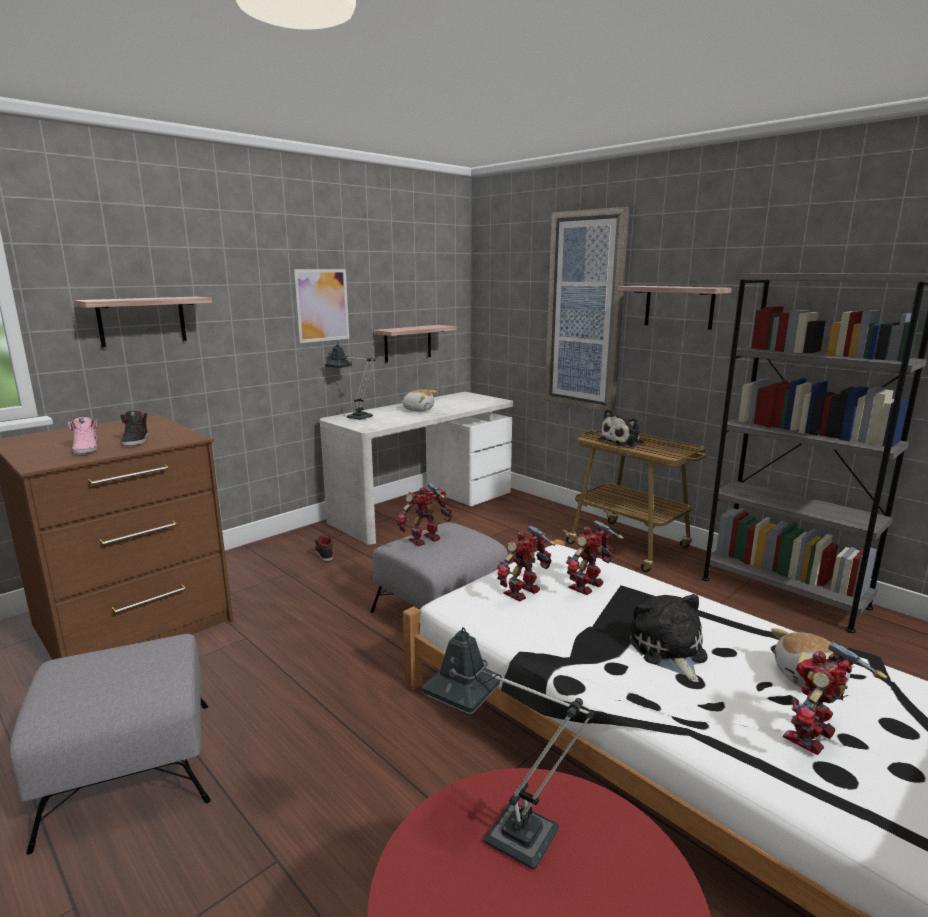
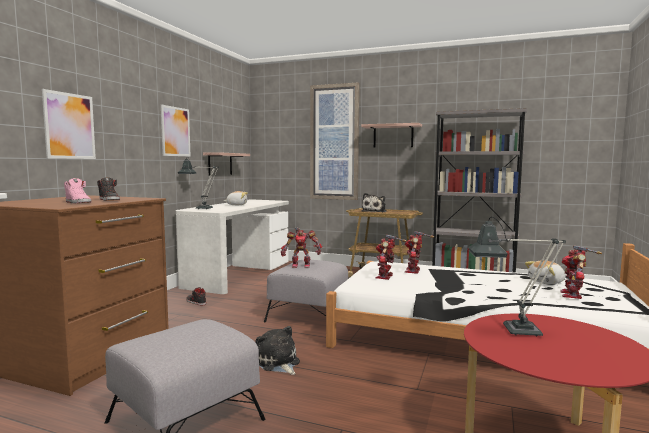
camera: 25 degrees left, 10 degrees down
(142, 321) = (69, 126): shelf -> picture
(426, 540) = (301, 265): toy robot -> toy robot turned 120 degrees counterclockwise
(668, 651) = (482, 284): plush toy -> plush toy (278, 363)

